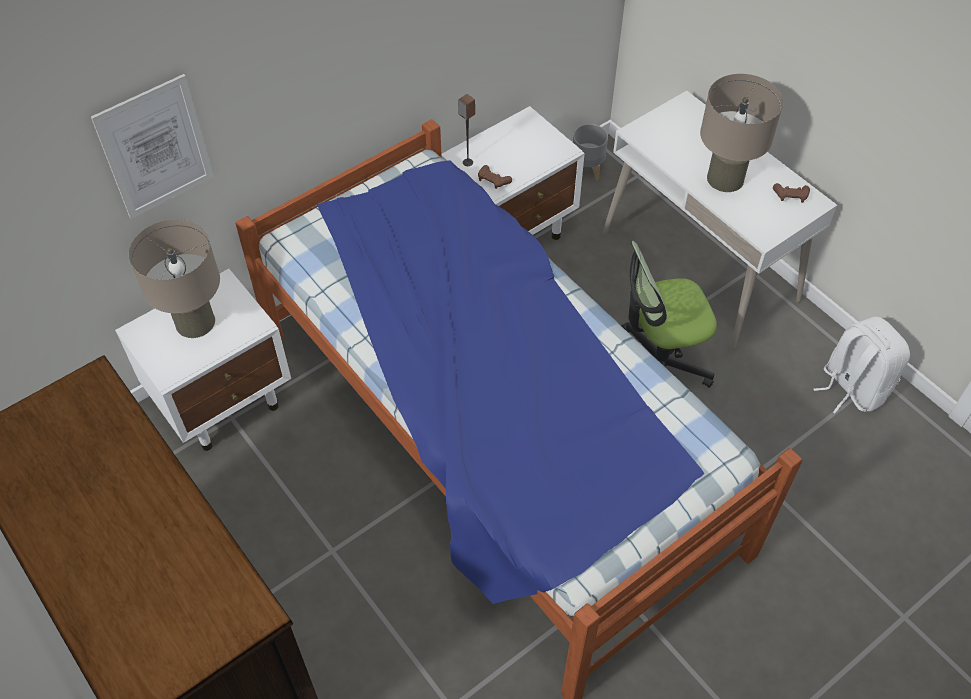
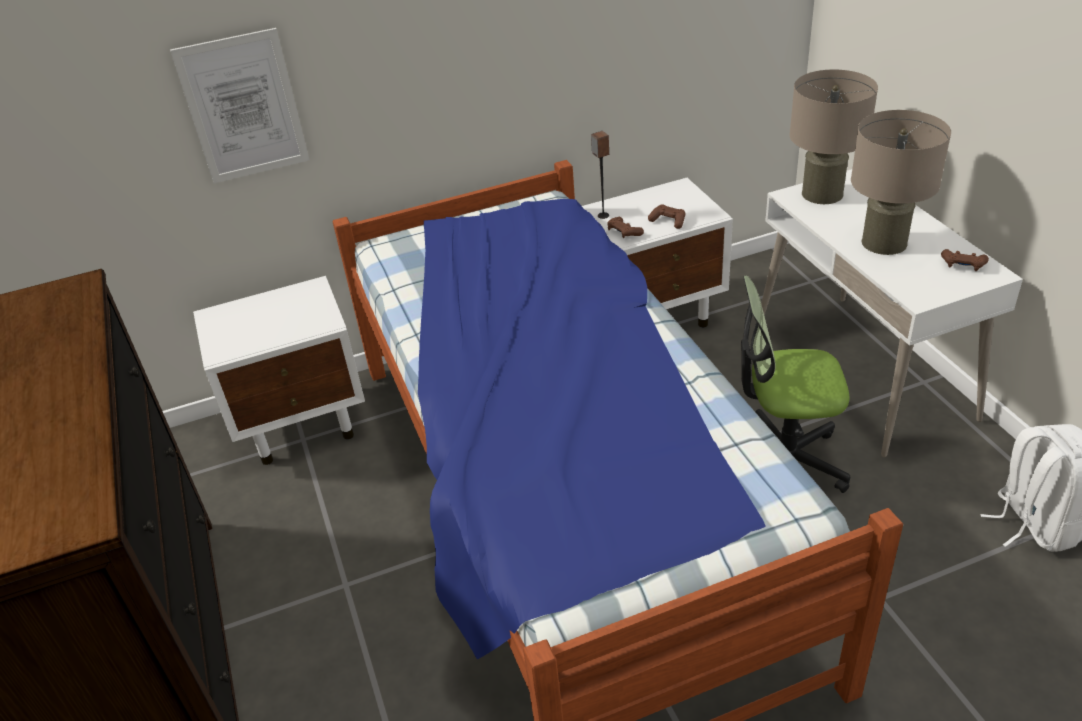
camera: 20 degrees right, 15 degrees down
(195, 322) = (269, 314): beige table lamp -> beige table lamp (822, 194)
(528, 162) = (668, 221): none -> brown game controller
(587, 170) = (756, 271): grey planter -> none

